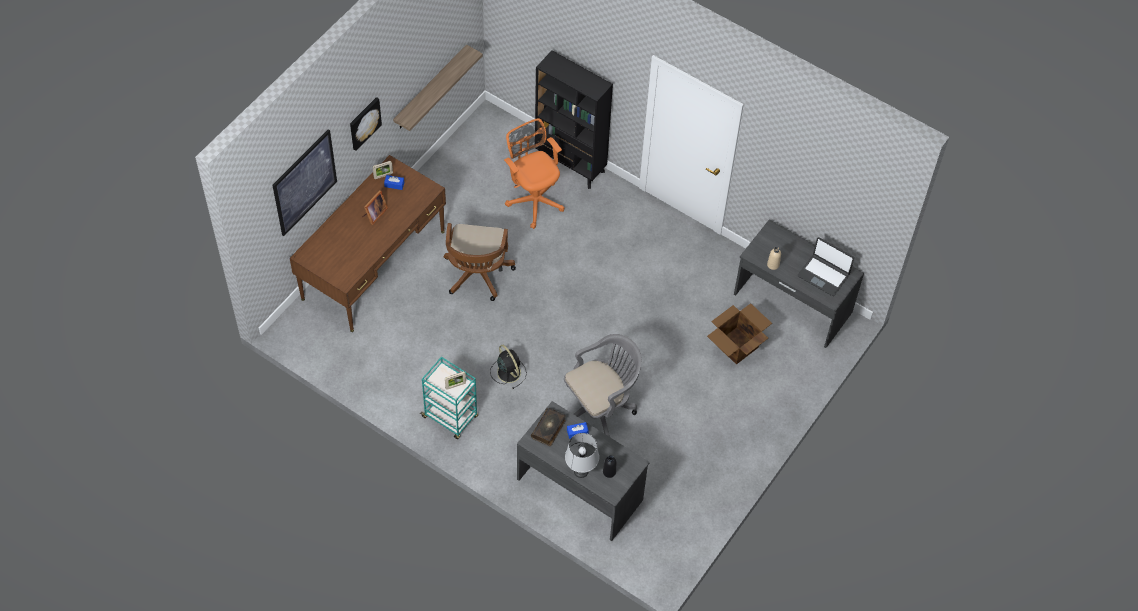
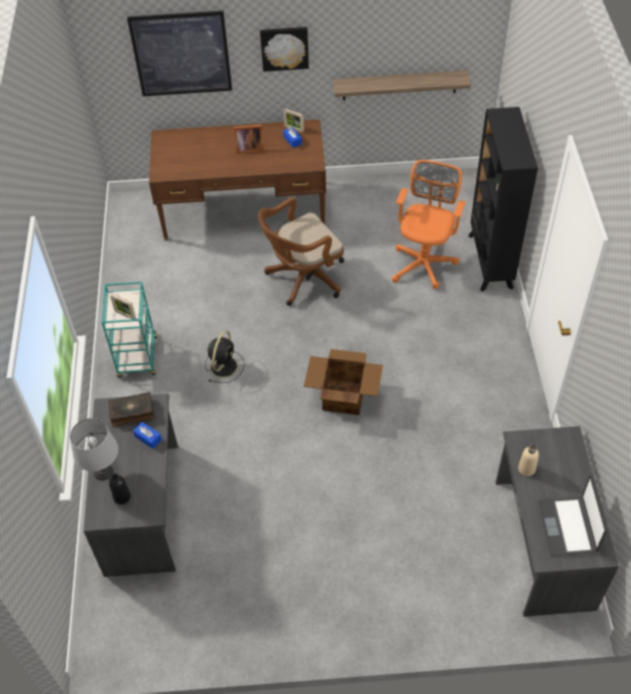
camera: 55 degrees right, 5 degrees down
(601, 407) = (252, 461): grey office chair -> none
(735, 345) = (437, 527): cardboard box -> cardboard box (343, 396)

